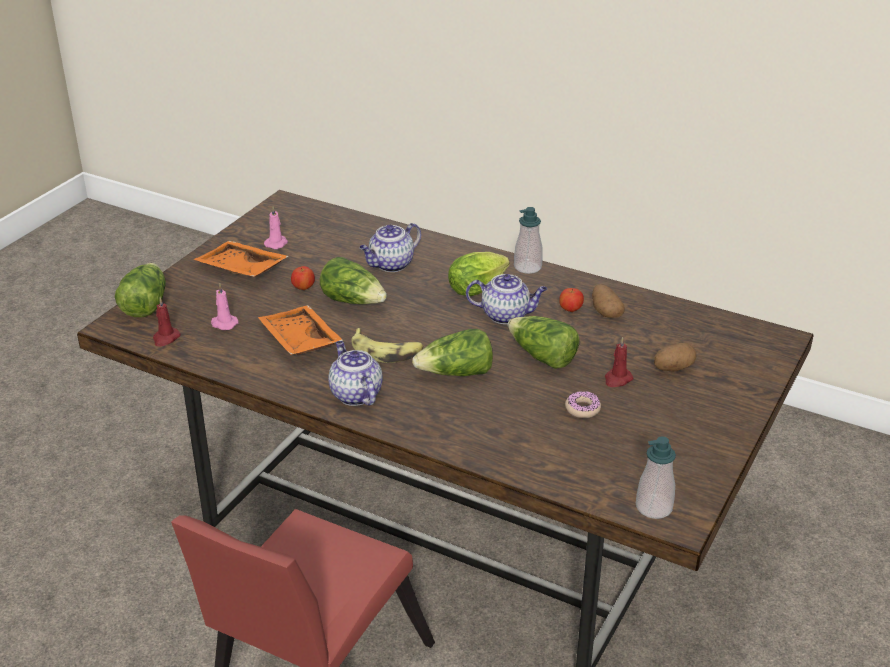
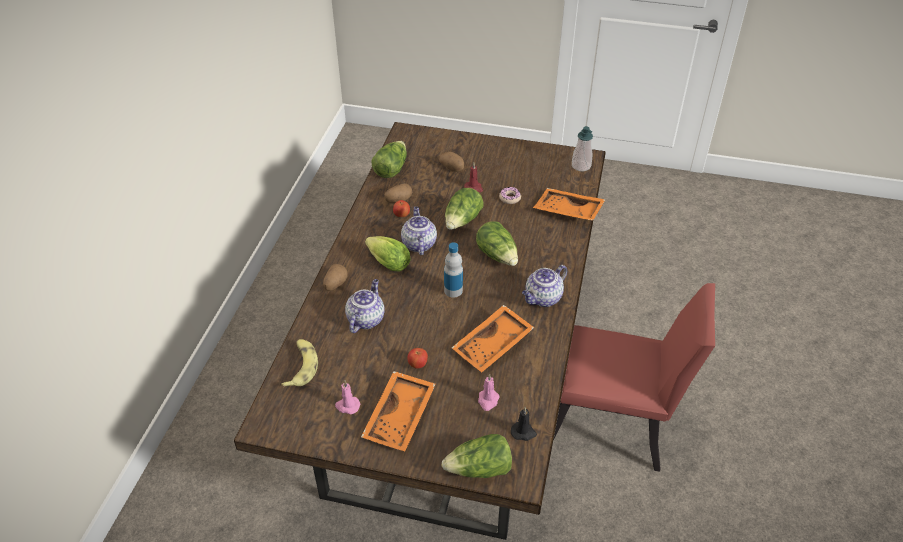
camera: 105 degrees left, 10 degrees up
(165, 338) = (523, 432): red candle -> black candle
(353, 301) = (427, 328): lettuce -> lettuce (391, 168)
(387, 351) = (487, 294): banana -> banana (301, 366)
(391, 265) = (365, 319): teapot -> teapot turned 105 degrees counterclockwise
(406, 328) = (453, 290): none -> bottle
(457, 252) = (335, 284): none -> potato
(527, 267) = (349, 243): soap dispenser -> none
(530, 460) = (567, 212): none -> orange tray

